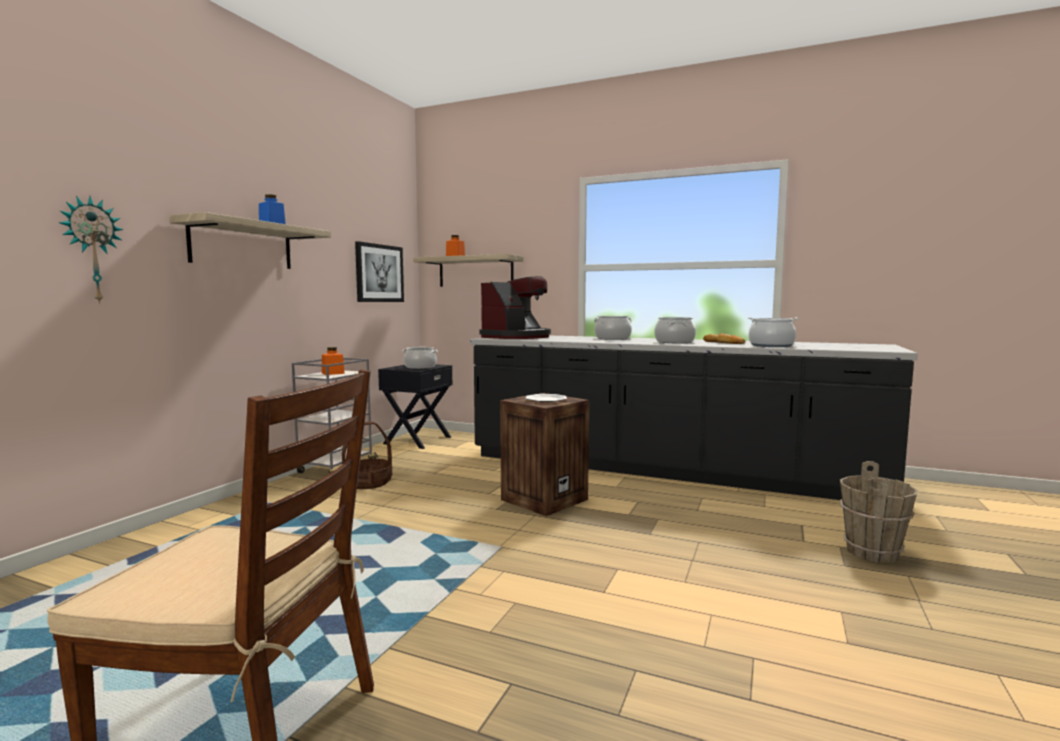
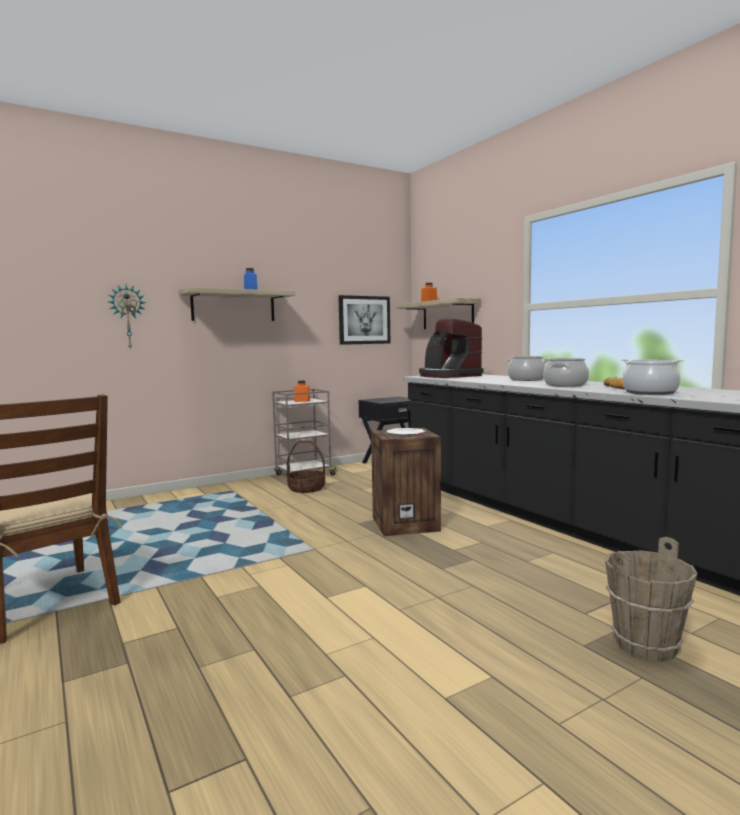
camera: 35 degrees right, 0 degrees up
(420, 367) = (391, 400): cooking pot -> none
(517, 337) = (448, 376): coffee machine -> coffee machine turned 75 degrees clockwise

